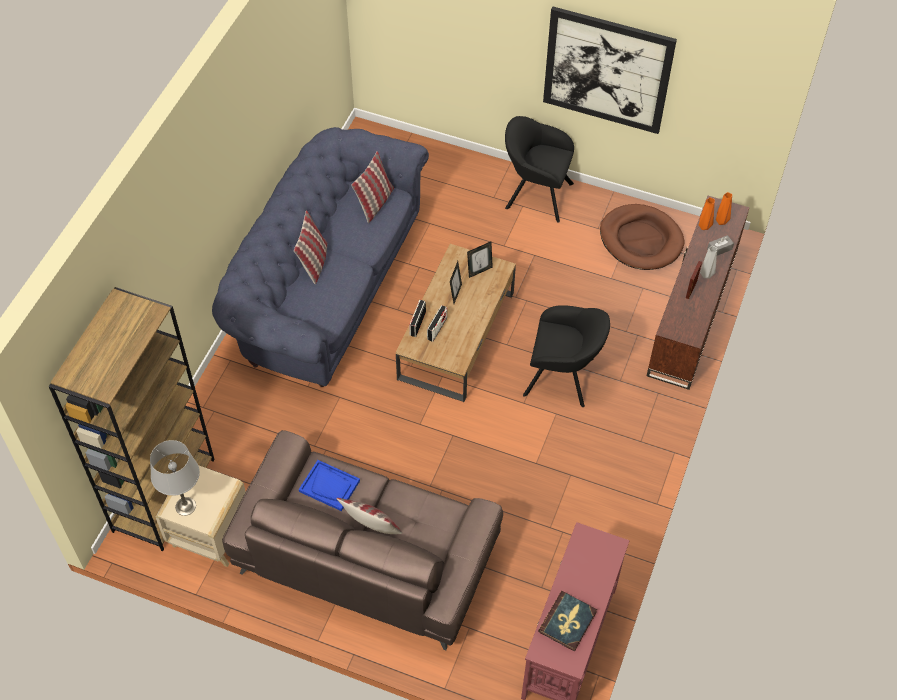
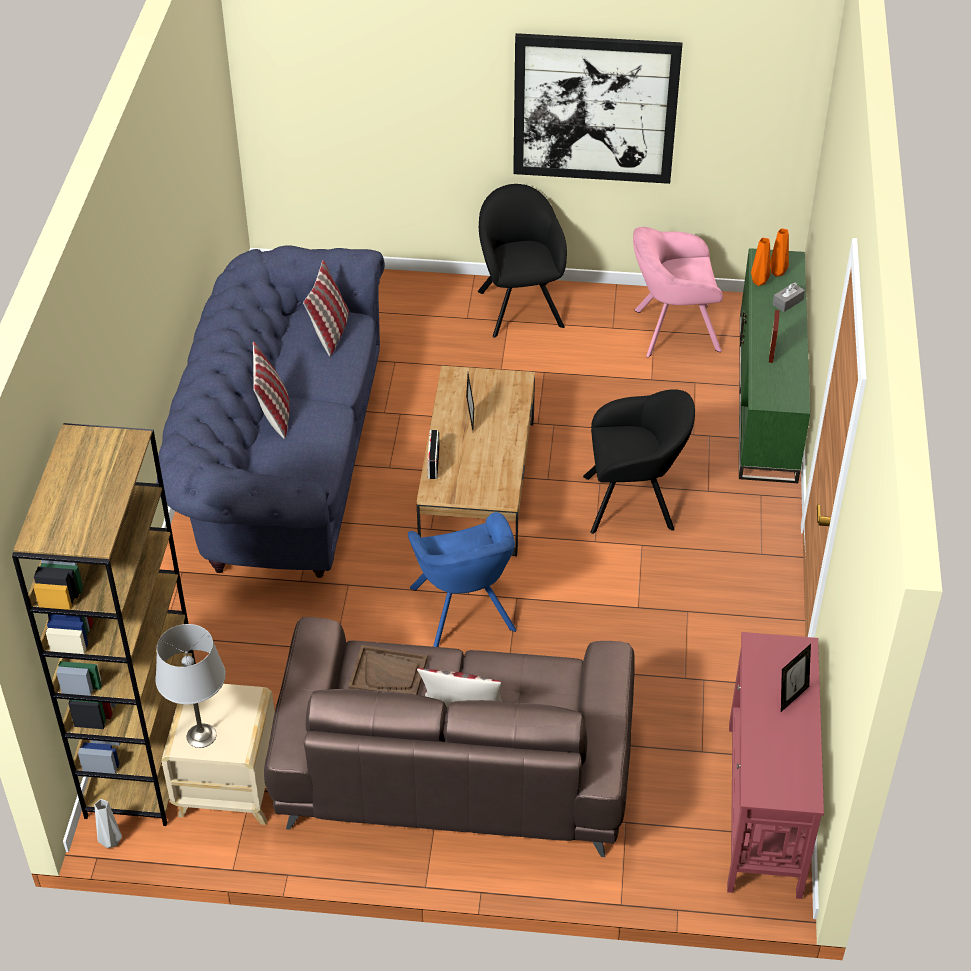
camera: 15 degrees left, 10 degrees down
(329, 486) = (388, 674): blue tray -> brown tray
(412, 438) = (464, 613): none -> blue armchair
(437, 328) = (461, 464): radio -> none
(479, 271) = (491, 389): picture frame -> picture frame (792, 697)
(535, 194) = (519, 305): black armchair -> black armchair turned 75 degrees clockwise
(568, 622) = (779, 750): book -> none
(641, 240) = (671, 330): brown dog bed -> pink armchair
(693, 312) = (768, 397): brown tv stand -> green tv stand
(706, 274) = (783, 332): grey vase -> grey vase (111, 841)

